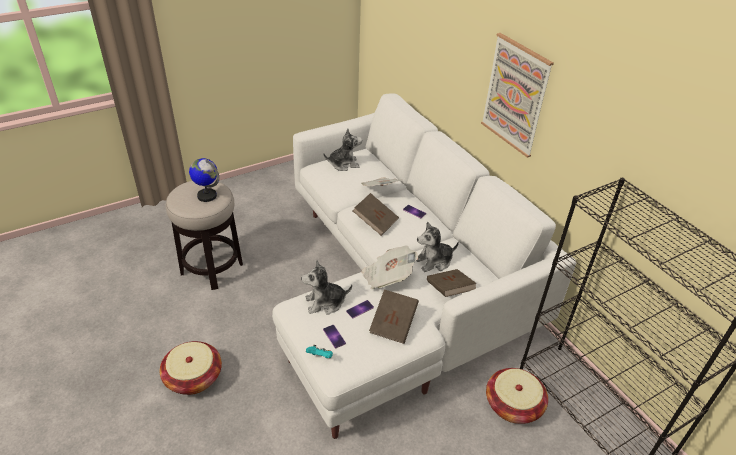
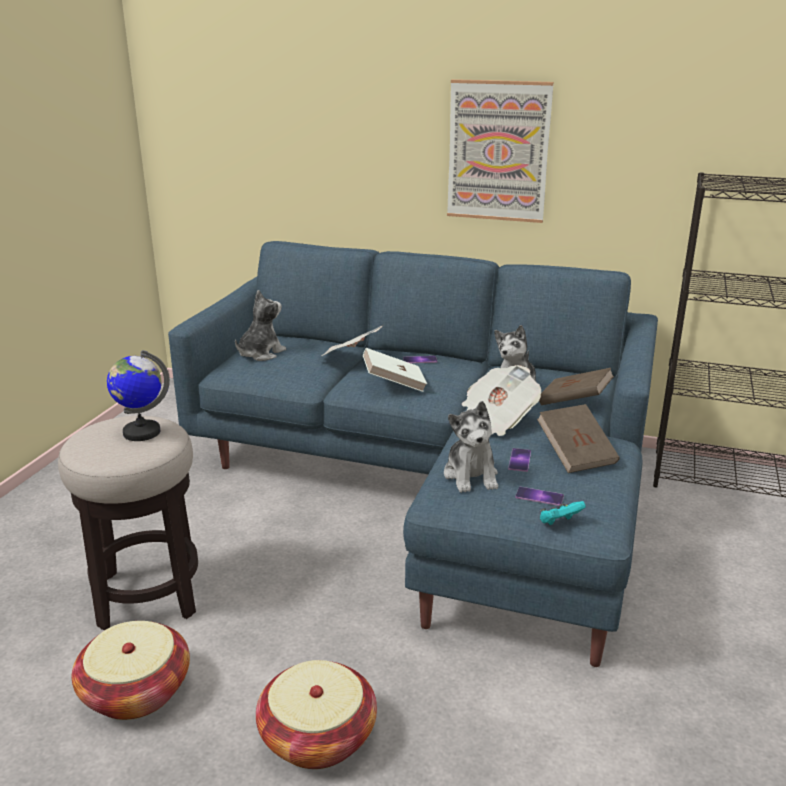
camera: 40 degrees left, 15 degrees down
(325, 303) = (471, 475): plush toy -> plush toy turned 45 degrees counterclockwise
(375, 222) = (394, 384): brown book -> white book
(398, 288) = (435, 485): white sofa -> blue sofa
(513, 405) = (697, 519): basket -> basket (136, 691)

